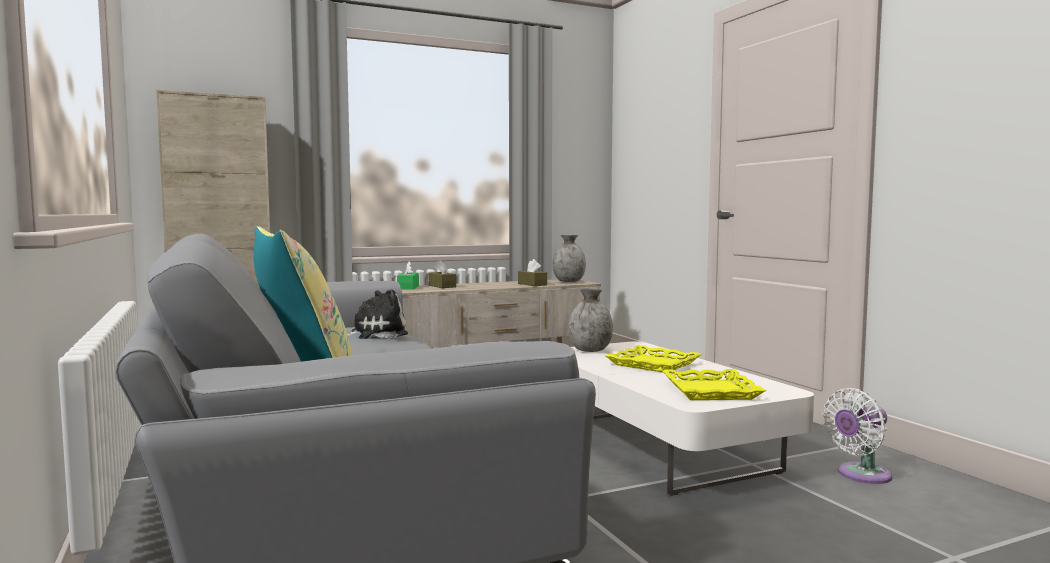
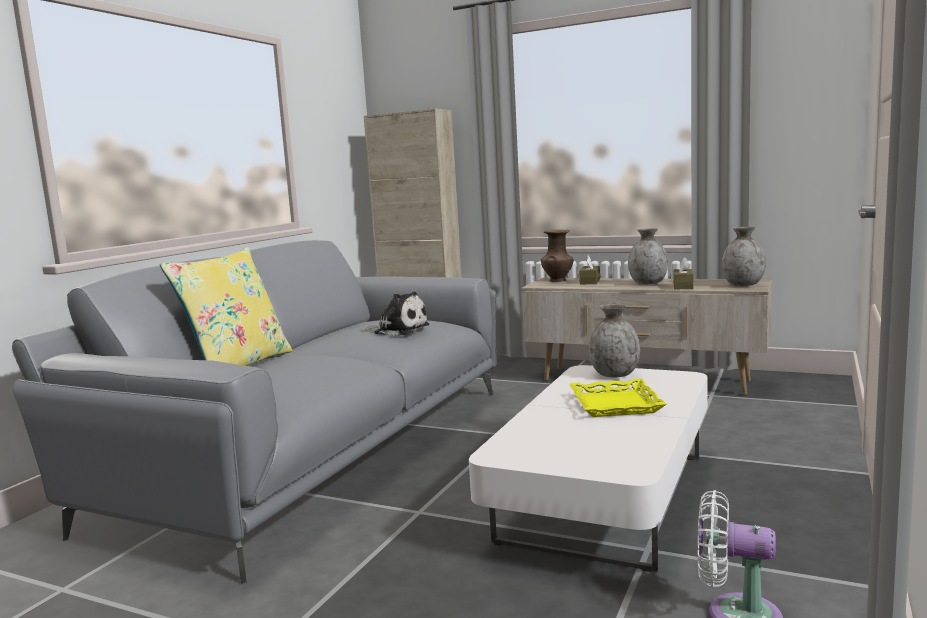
camera: 50 degrees right, 5 degrees up
(408, 287) = (557, 280): green tissue box -> brown vase
(496, 284) = (648, 283): none -> grey vase
(711, 391) = (559, 448): yellow tray -> none

